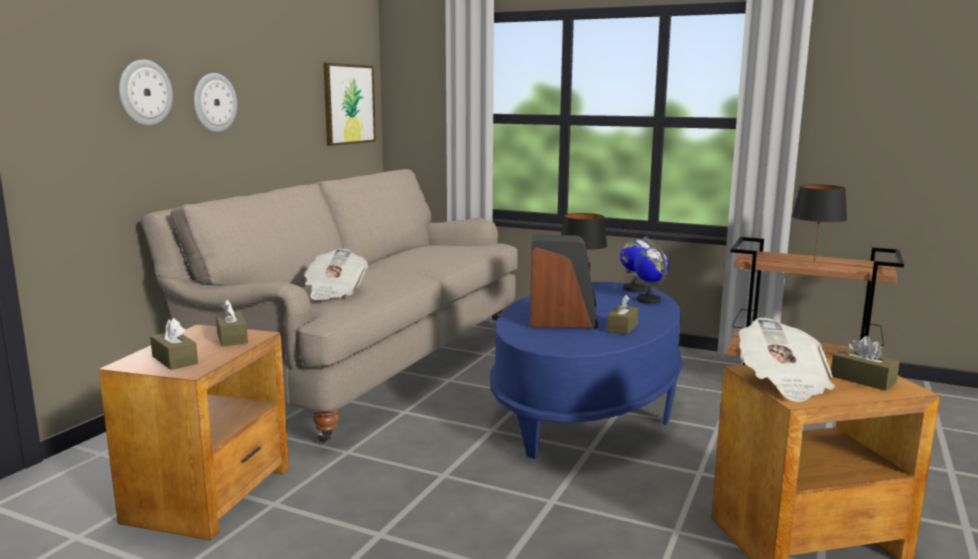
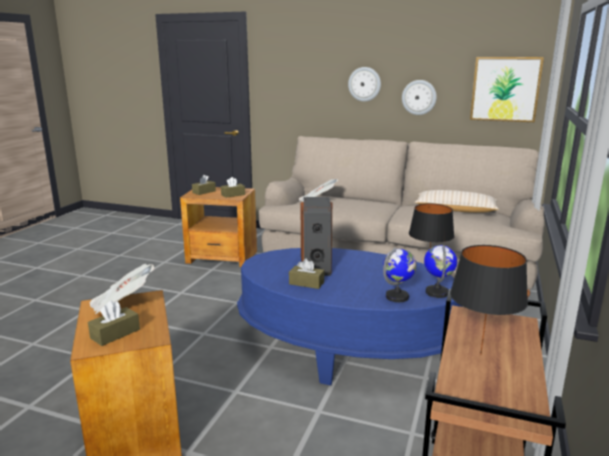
camera: 85 degrees right, 5 degrees up
(145, 92) = (319, 78): wall clock -> wall clock (419, 97)
(425, 250) = (455, 210): none -> beige pillow

